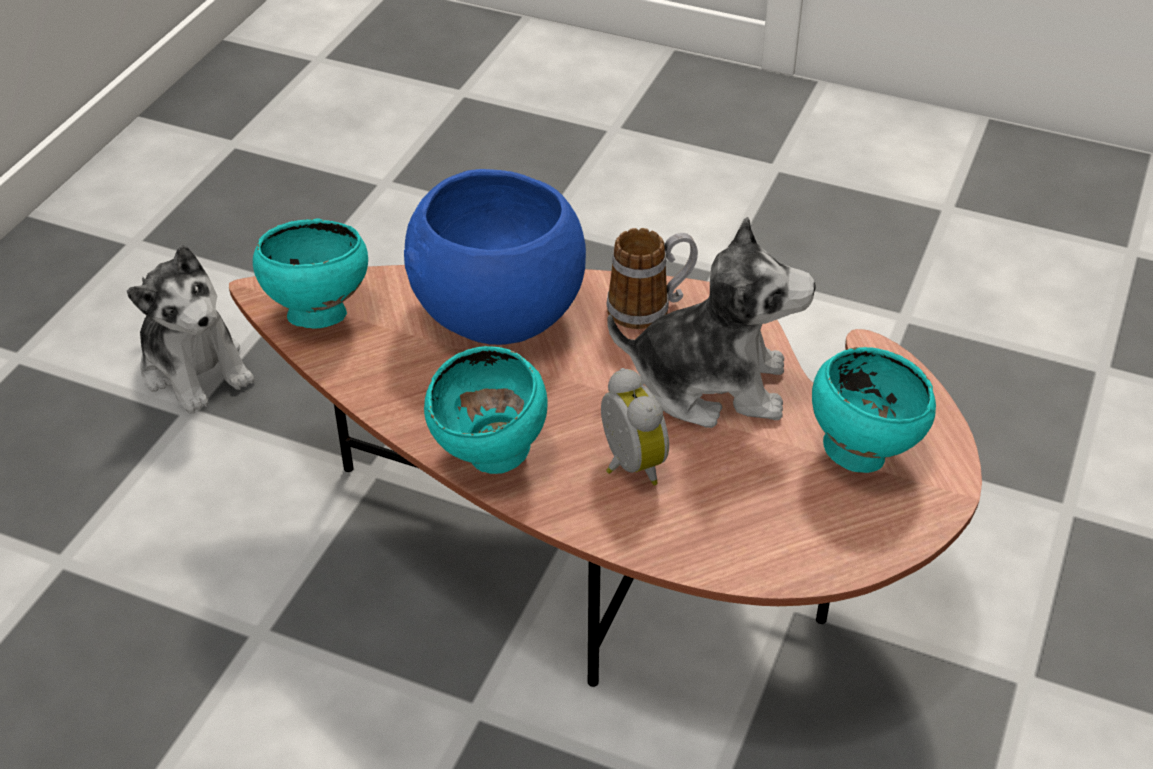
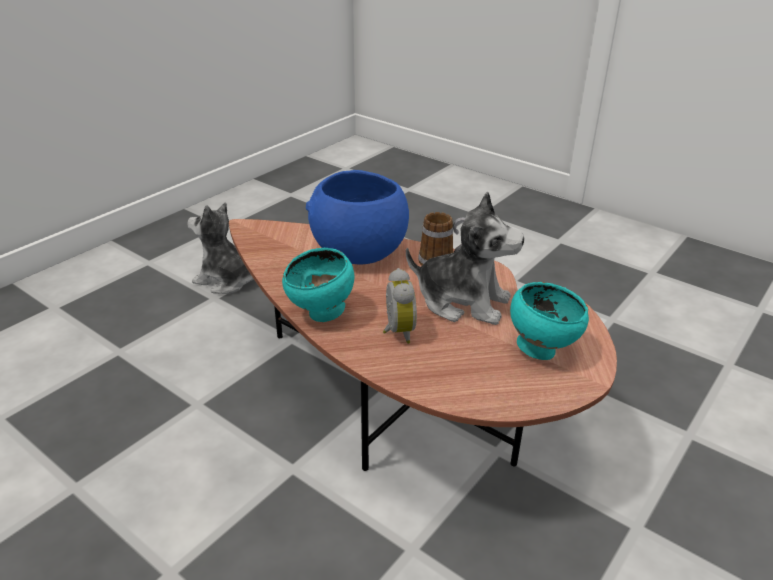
camera: 15 degrees right, 10 degrees down
(195, 368) = (227, 280): plush toy -> plush toy turned 135 degrees clockwise
(316, 313) = (265, 238): turquoise bowl -> none

